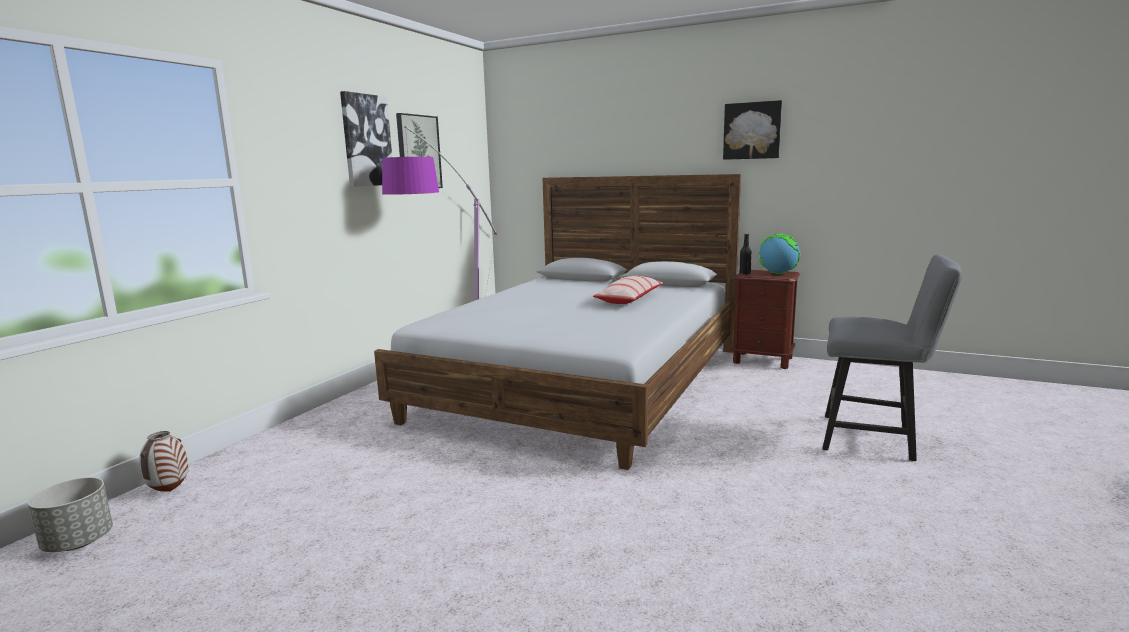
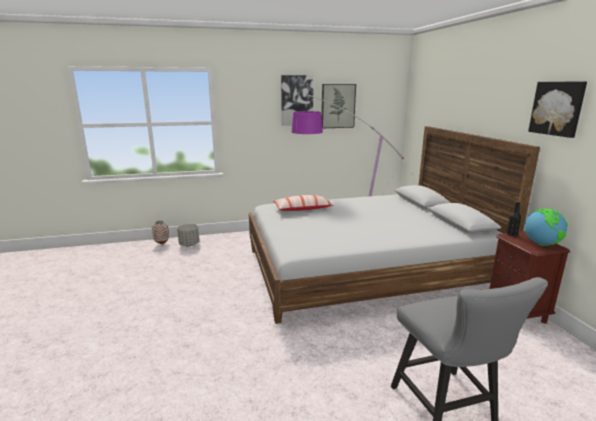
camera: 50 degrees right, 5 degrees up
(78, 543) = (123, 249): grey planter -> grey planter (189, 244)
(629, 299) = (392, 226): pillow -> pillow (302, 209)

